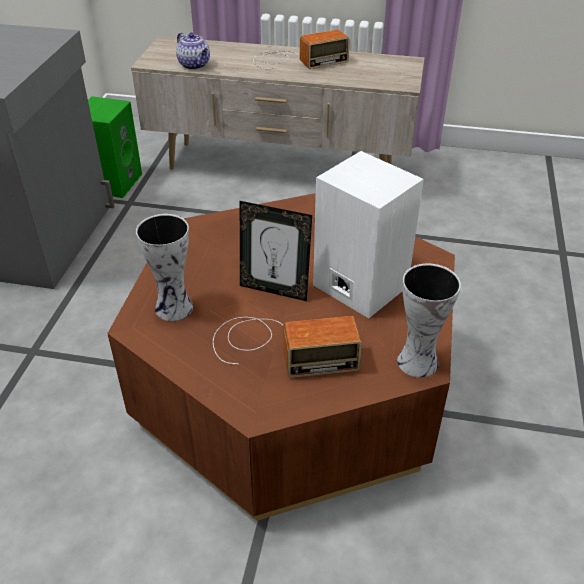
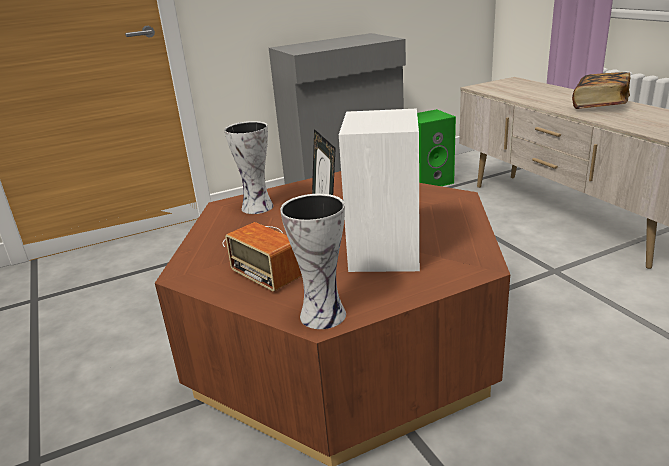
camera: 55 degrees right, 15 degrees down
(195, 65) = (507, 93): teapot -> none
(296, 60) = (599, 105): radio -> book

